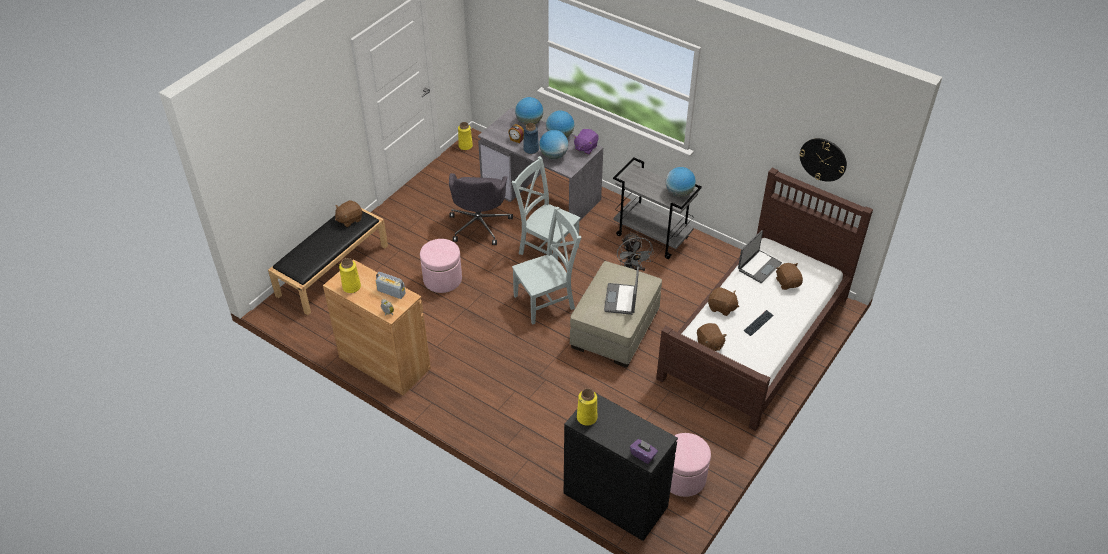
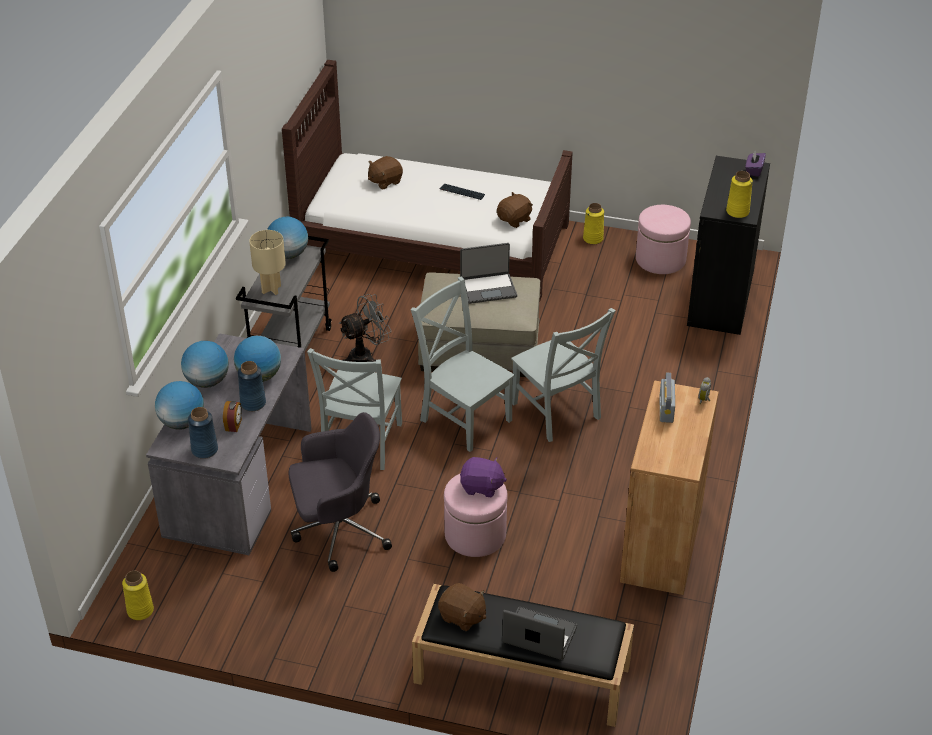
camera: 110 degrees left, 5 degrees down
(351, 287) = (683, 450): yellow vase -> yellow vase (593, 238)
(502, 127) = (205, 450): none -> blue vase
(528, 350) = (557, 413): none -> grey chair
(585, 148) = (227, 349): purple plush toy -> purple plush toy (481, 487)
(643, 179) = (271, 289): none -> beige table lamp
(721, 308) = (452, 220): brown plush toy -> none
(758, 266) = (367, 204): laptop -> laptop (539, 636)
(823, 159) = (298, 59): wall clock -> none

